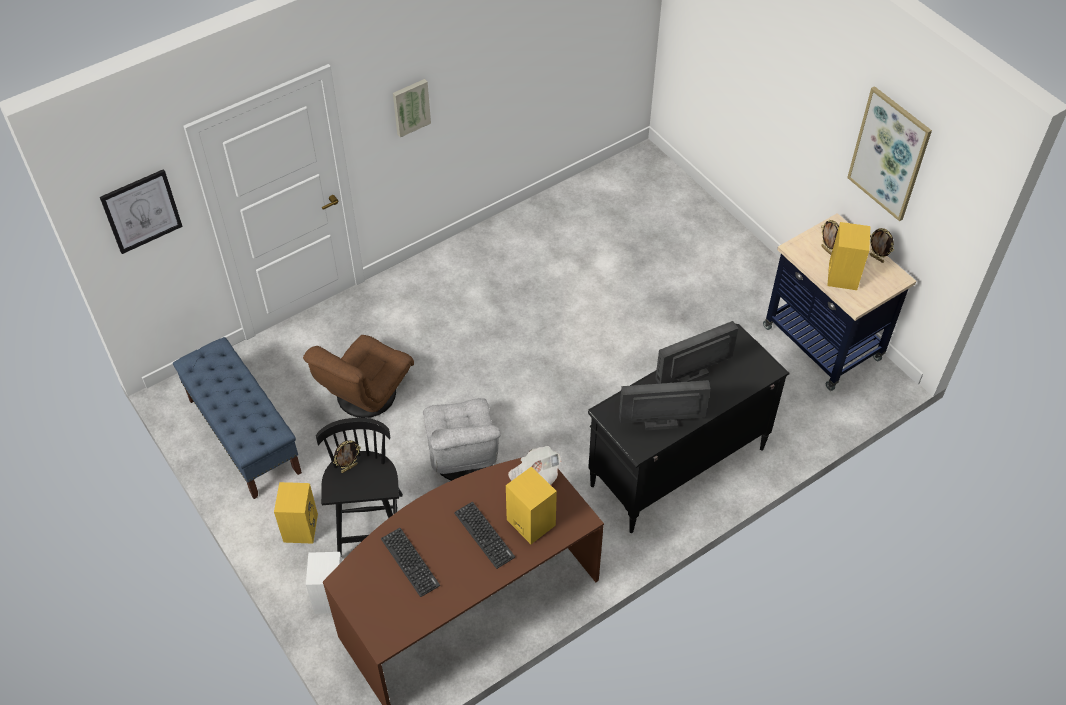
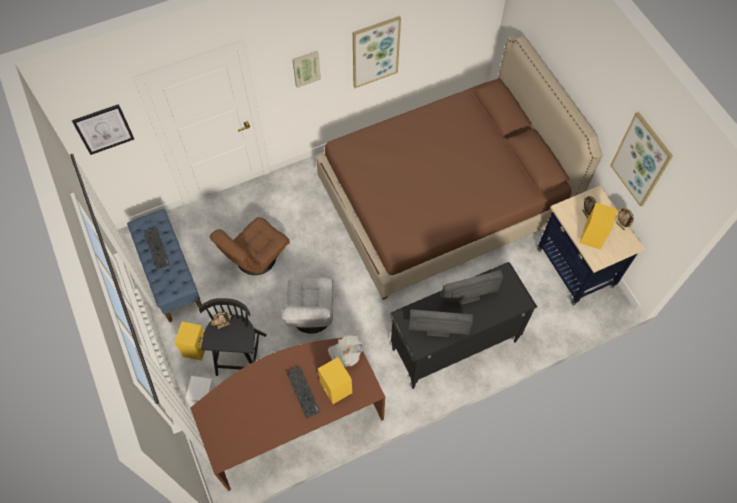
camera: 10 degrees right, 10 degrees up
(410, 562) = (250, 403): keyboard -> keyboard (157, 248)
(500, 80) = (375, 52): none -> picture
(619, 283) = (443, 200): none -> brown bed

